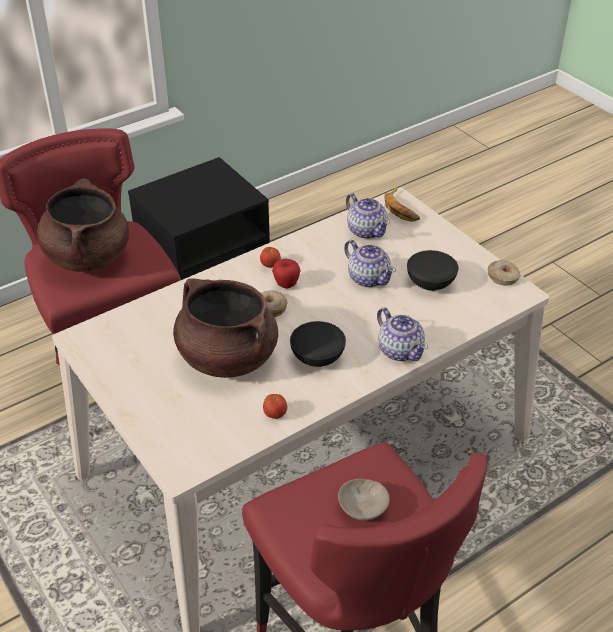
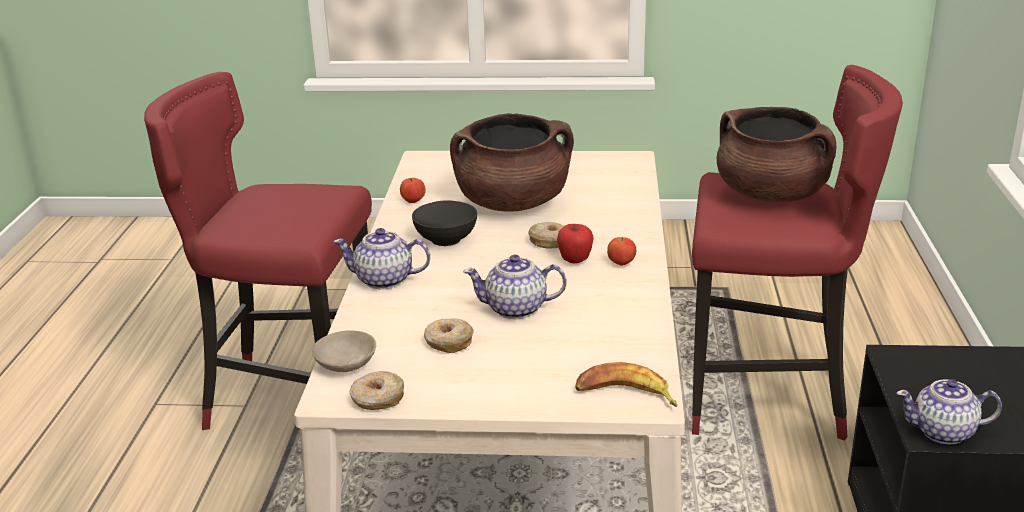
camera: 130 degrees right, 15 degrees down
(362, 508) = (276, 211): beige bowl -> beige bowl (345, 363)
(366, 230) = (609, 346): teapot -> teapot (944, 432)
(430, 283) = (448, 342): black bowl -> donut

